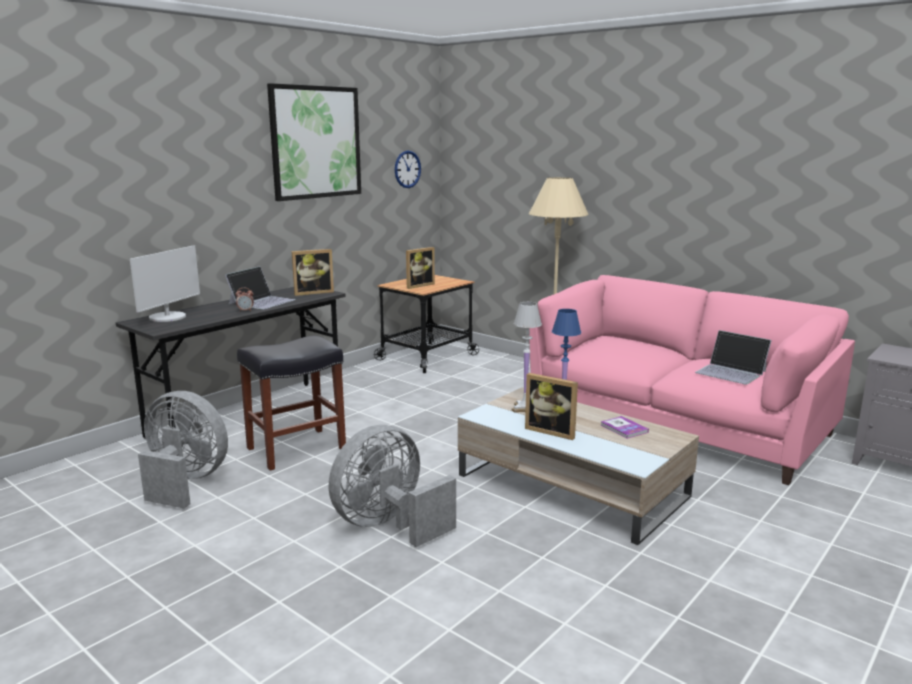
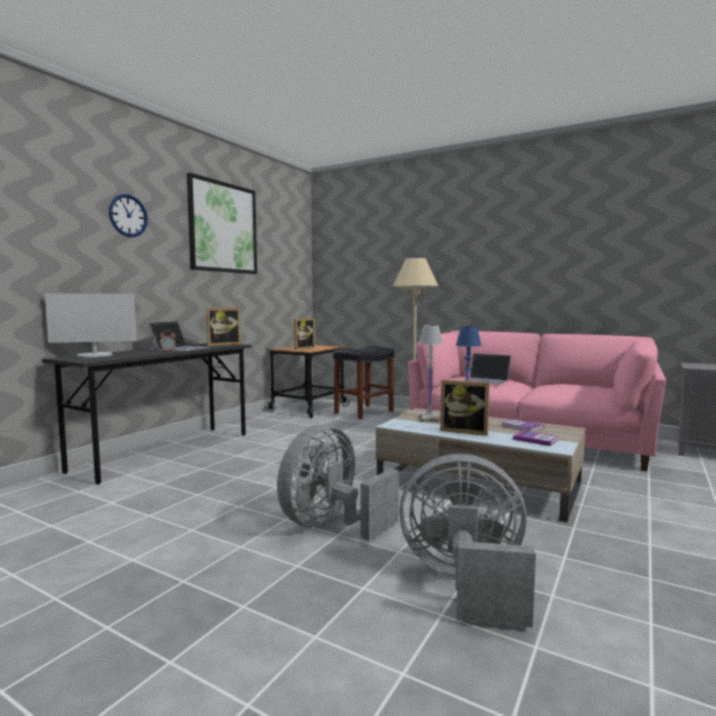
camera: 10 degrees left, 10 degrees down
(168, 317) = (94, 355): monitor -> monitor turned 60 degrees clockwise
(185, 482) = (111, 505): grey fan -> grey fan (465, 583)
(295, 449) = (217, 473): black stool -> black stool (363, 412)
(407, 169) = (290, 261): wall clock -> wall clock (128, 215)
(623, 450) = (535, 439): none -> book
(731, 372) = (578, 388): laptop -> laptop (486, 380)

